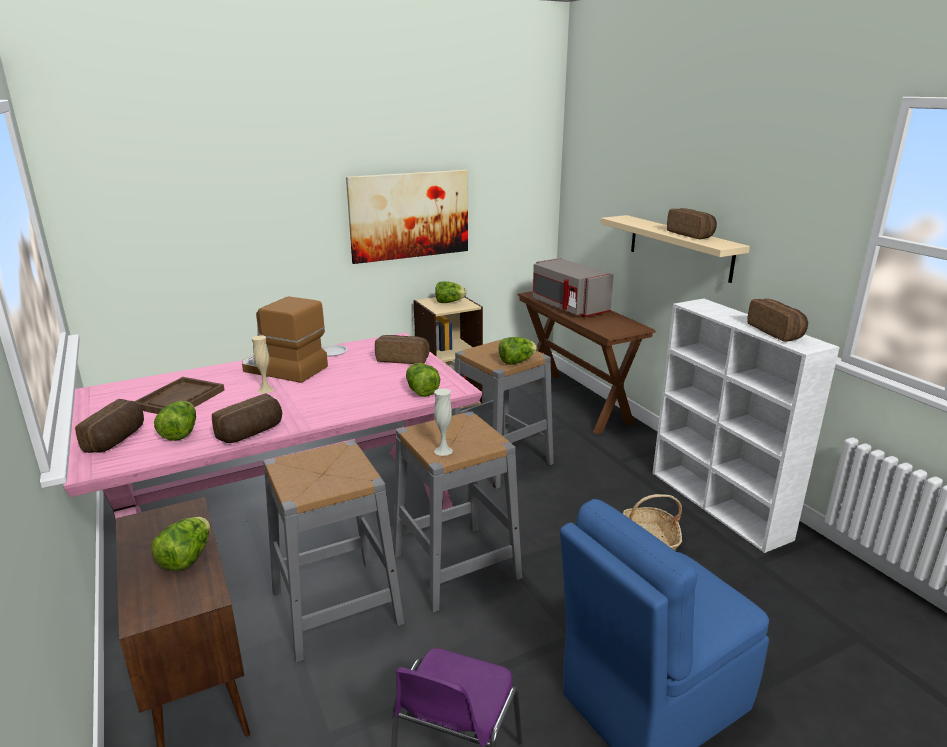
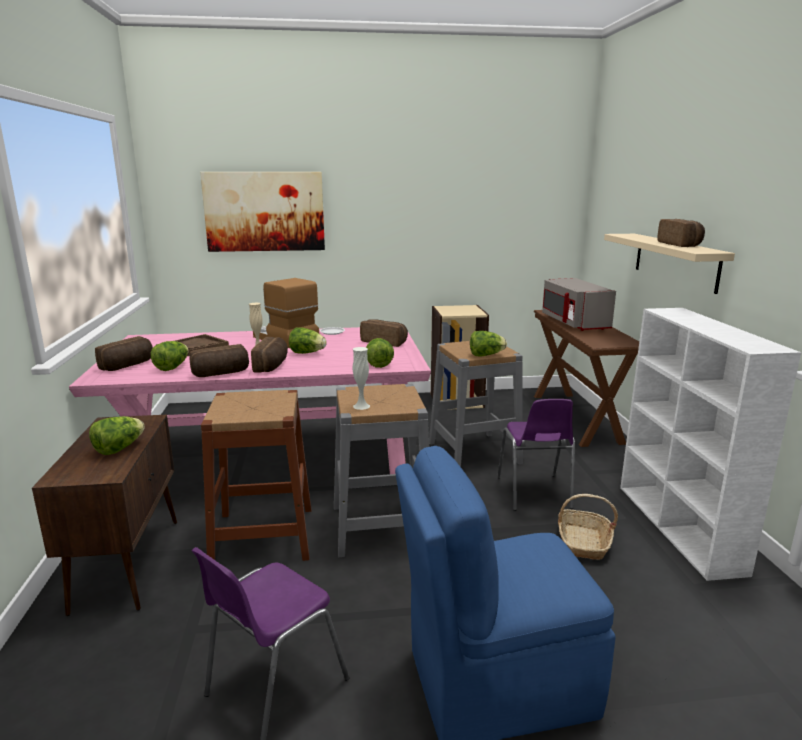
camera: 20 degrees right, 5 degrees down
(336, 607) = (263, 535): grey stool -> brown stool
(409, 215) = (433, 229): picture -> picture (264, 211)
(449, 302) = (461, 309): lettuce -> lettuce (307, 353)
(581, 495) = (534, 493): none -> purple chair
(777, 332) = (736, 335): bread -> bread (272, 366)

